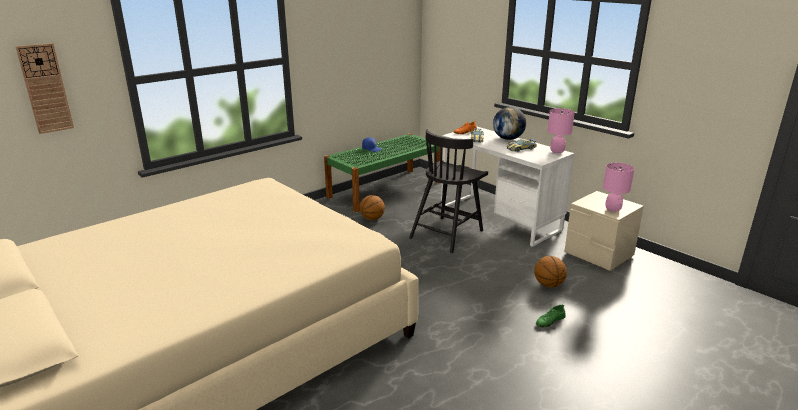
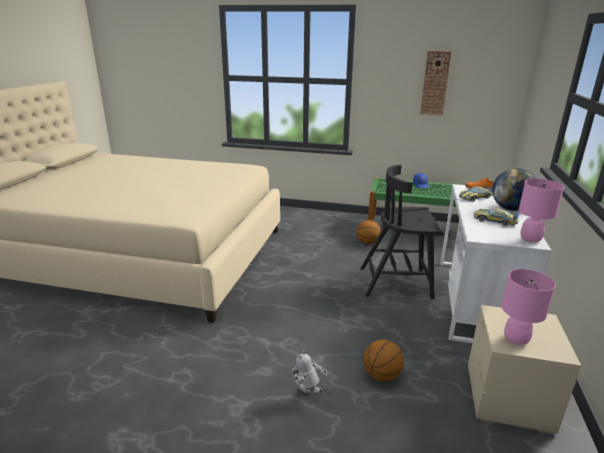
camera: 55 degrees right, 0 degrees up
(45, 88) = (178, 73): wall clock -> wall clock (435, 83)
(550, 320) = (310, 397): green shoe -> toy robot

